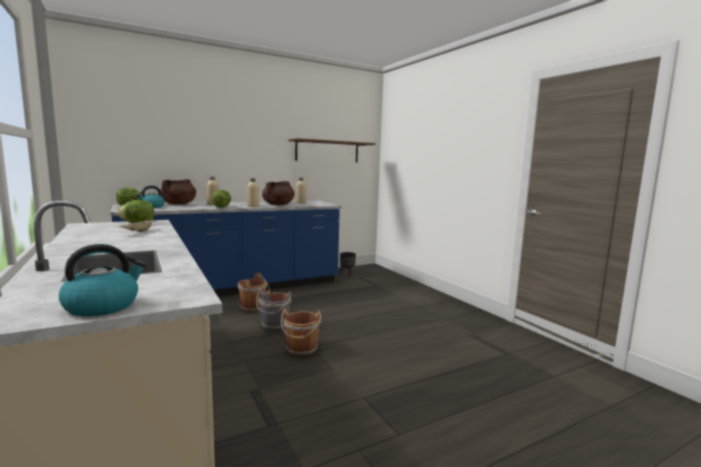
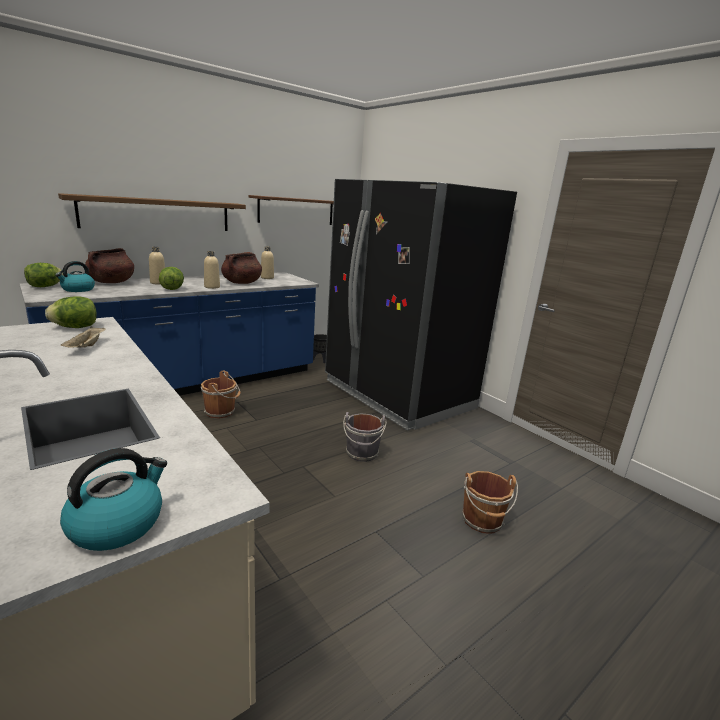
camera: 10 degrees left, 10 degrees up
(217, 154) = (158, 214): none -> shelf
(274, 325) = (252, 437): grey bucket -> grey bucket (362, 454)
(301, 349) = (292, 470): brown bucket -> brown bucket (482, 521)
(409, 300) = (397, 395): none -> black fridge

